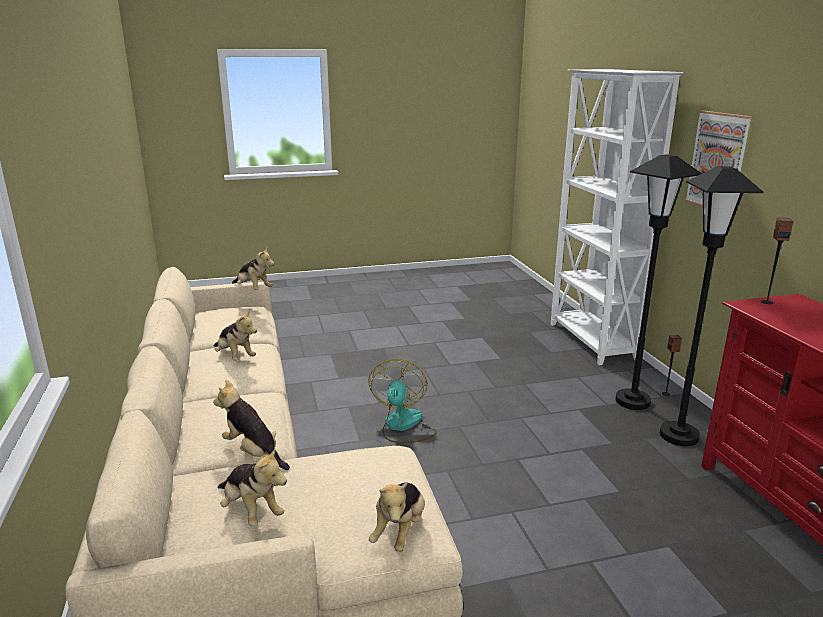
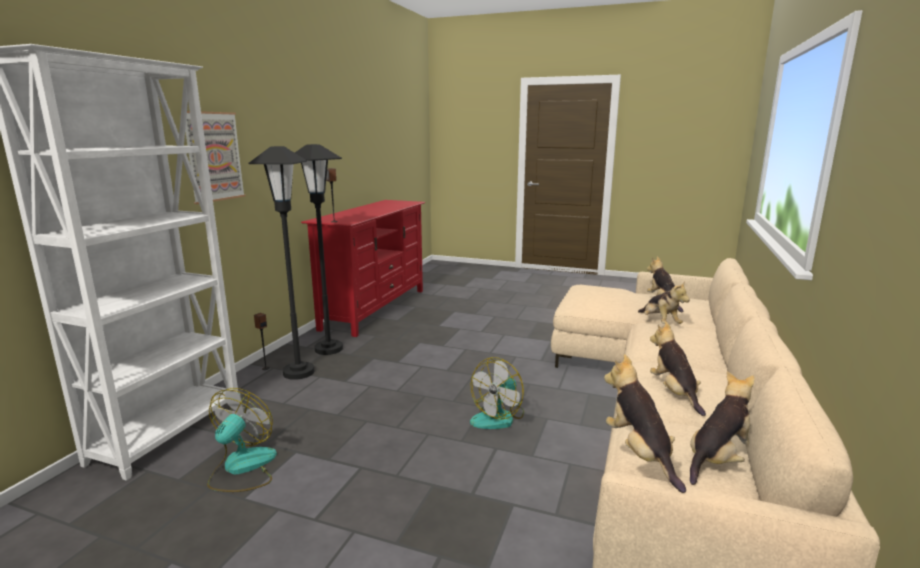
camera: 145 degrees left, 5 degrees down
(399, 531) = (593, 287): plush toy -> plush toy (718, 459)
(511, 344) = (242, 468): none -> fan

